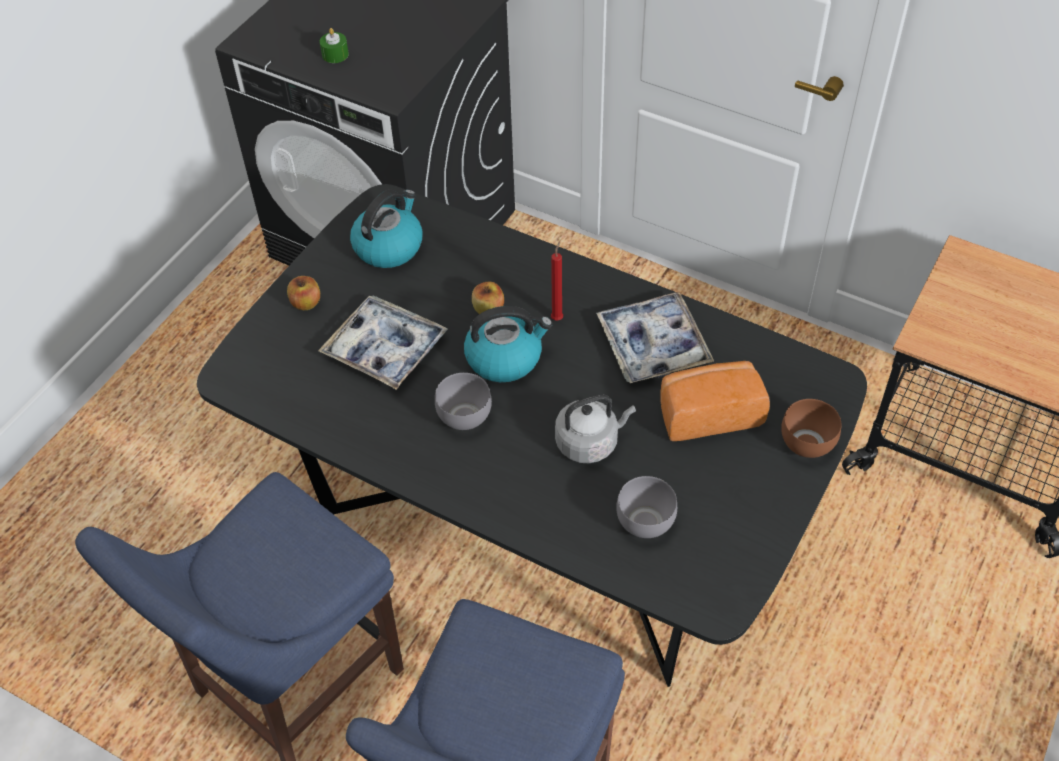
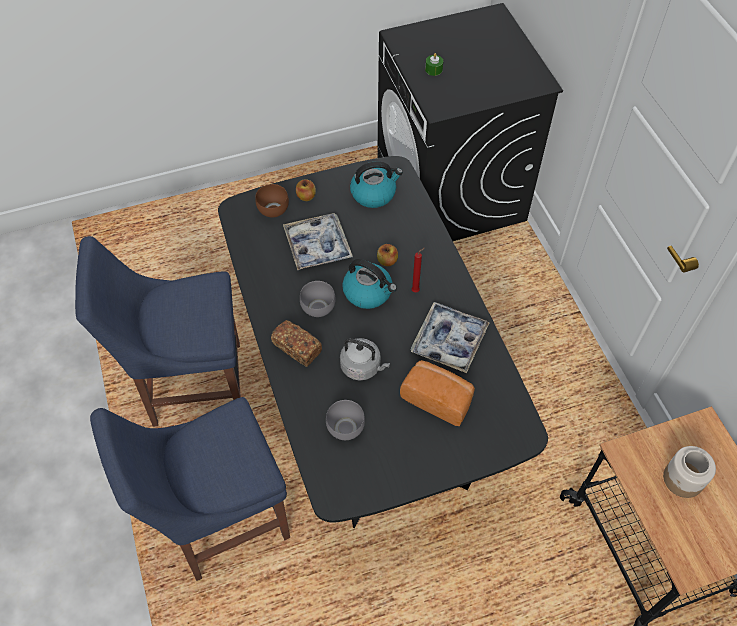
camera: 40 degrees right, 5 degrees up
(490, 479) = (297, 348): none -> bread
(806, 445) = (470, 455): brown bowl -> brown bowl (272, 211)
(1000, 322) = (683, 479): none -> jar

